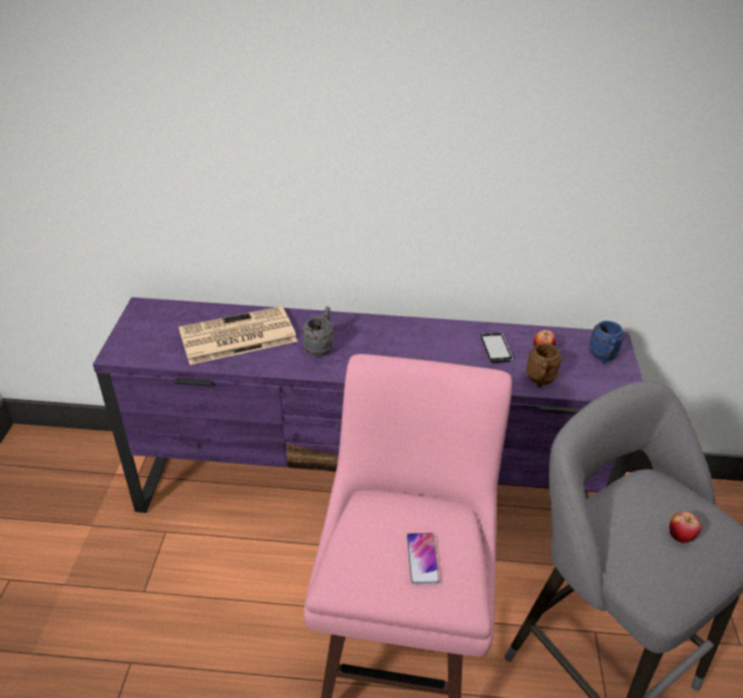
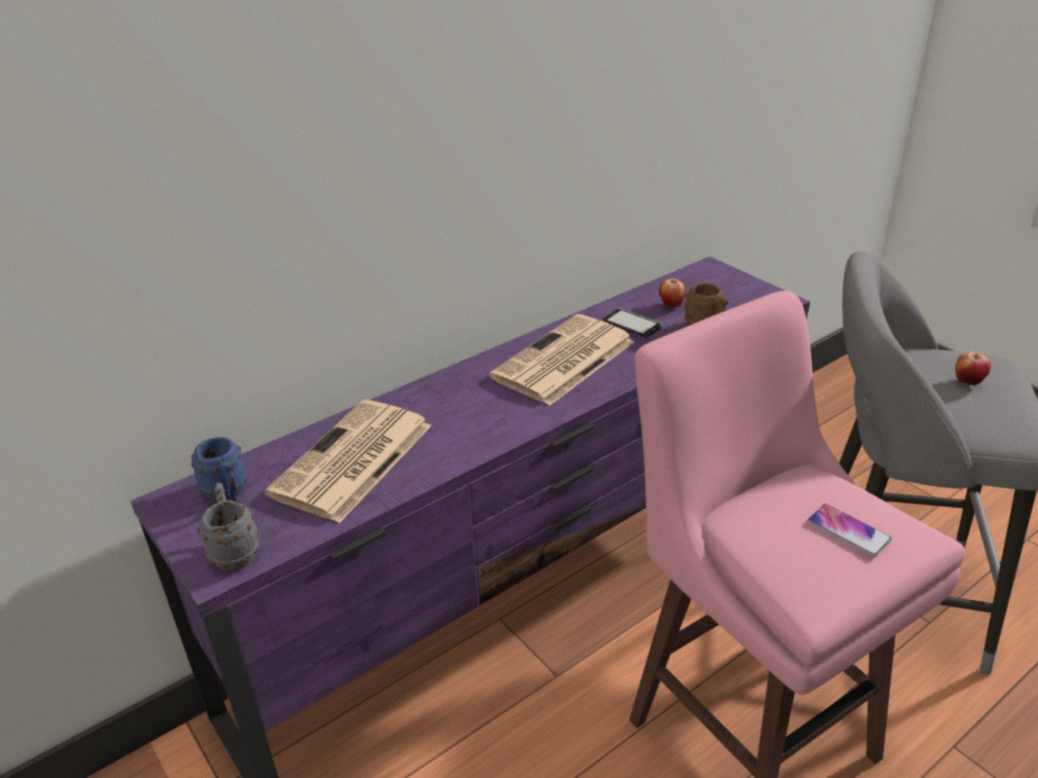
camera: 40 degrees left, 5 degrees down
(320, 346) = (464, 416): grey mug -> grey mug (234, 551)
(419, 347) = (563, 361): none -> newspaper
(603, 357) = (723, 284): blue mug -> blue mug (228, 493)

